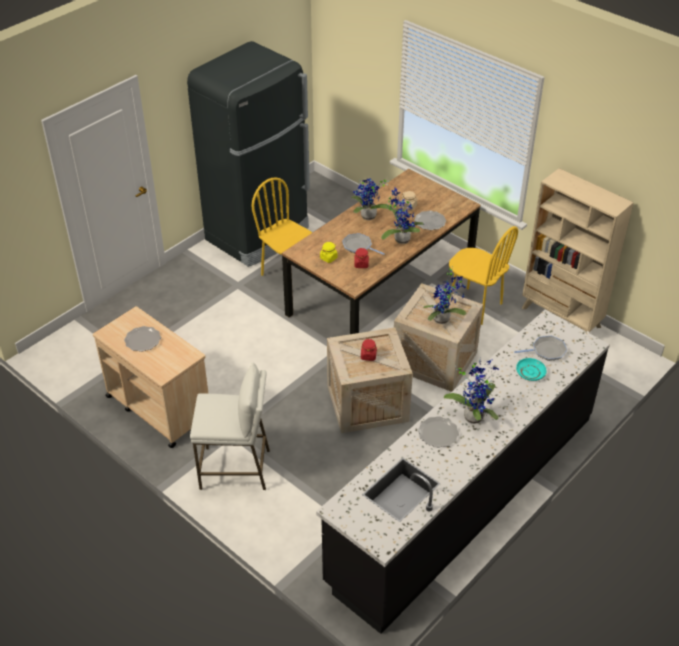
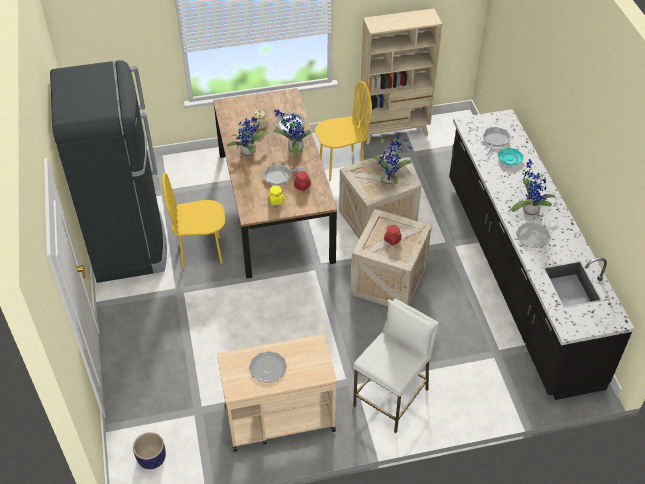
camera: 55 degrees left, 5 degrees up
(68, 356) = (151, 459): none -> planter

